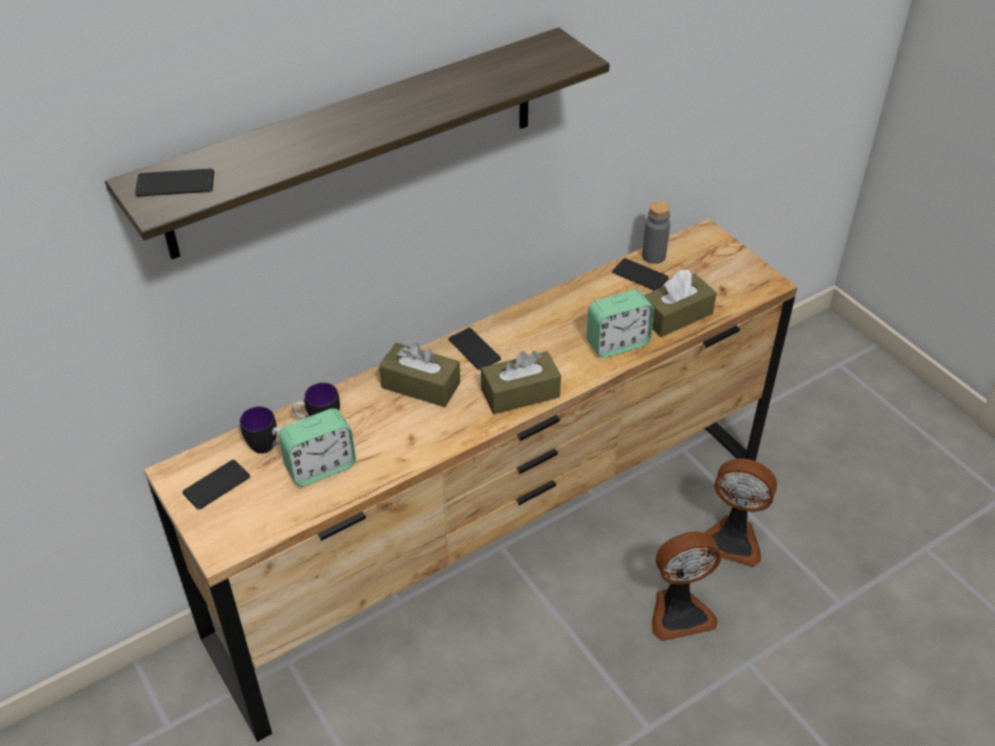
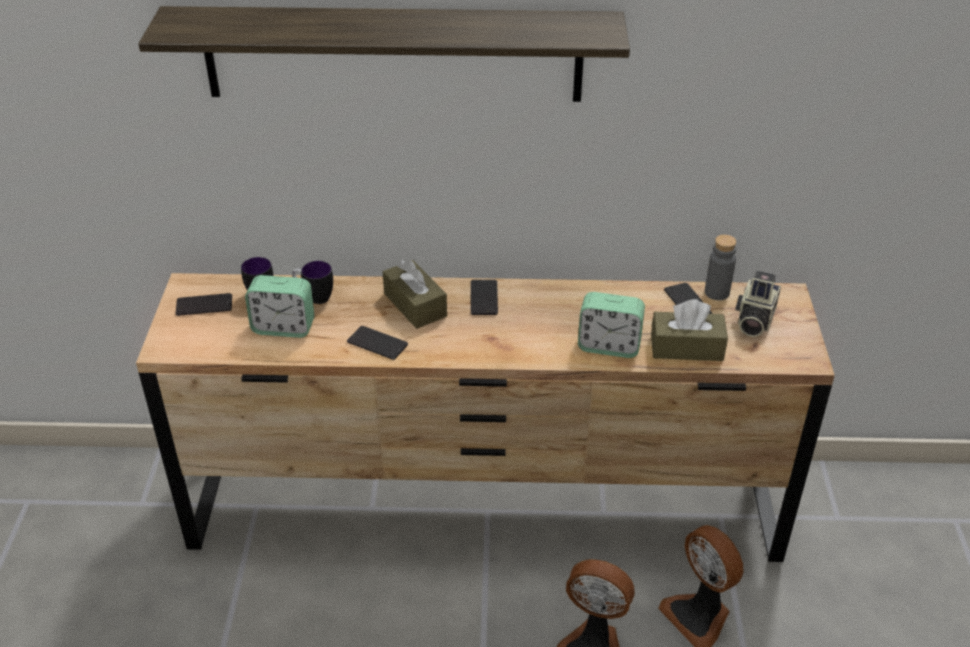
camera: 35 degrees right, 5 degrees down
(175, 184) = (197, 22): phone -> phone (377, 343)
(520, 393) = (486, 346): brown tissue box -> none
(702, 268) = (753, 320): none -> camera

